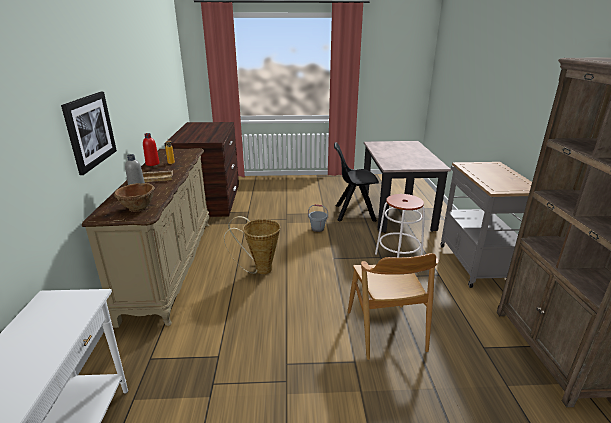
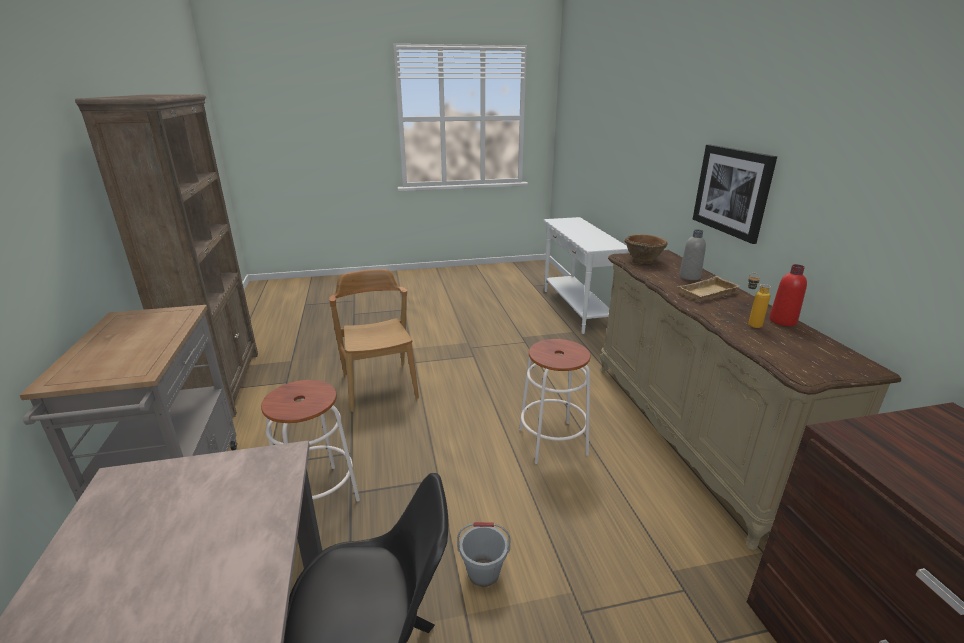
camera: 170 degrees right, 0 degrees up
(259, 270) = (552, 441): basket -> white stool

